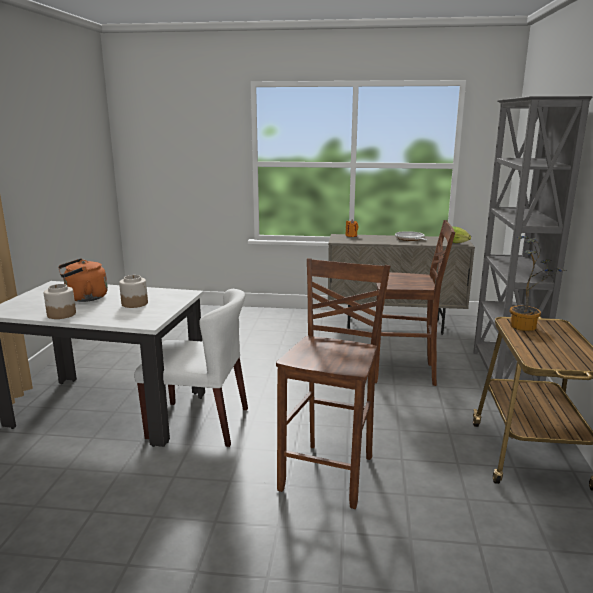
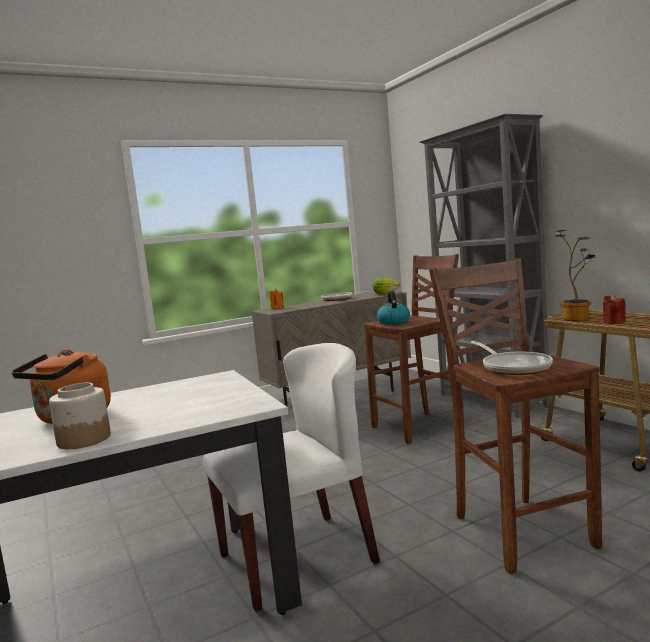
camera: 35 degrees left, 10 degrees down
(134, 303) = (175, 400): jar -> none
(324, 353) = (513, 367): none -> frying pan
(396, 278) = (393, 322): none -> kettle
(534, 343) = (614, 322): none -> red candle

